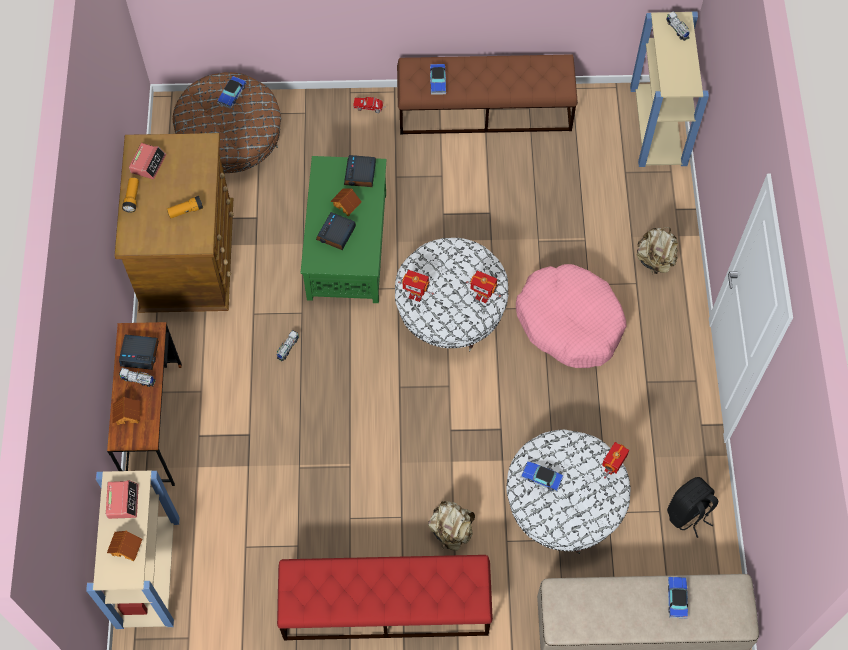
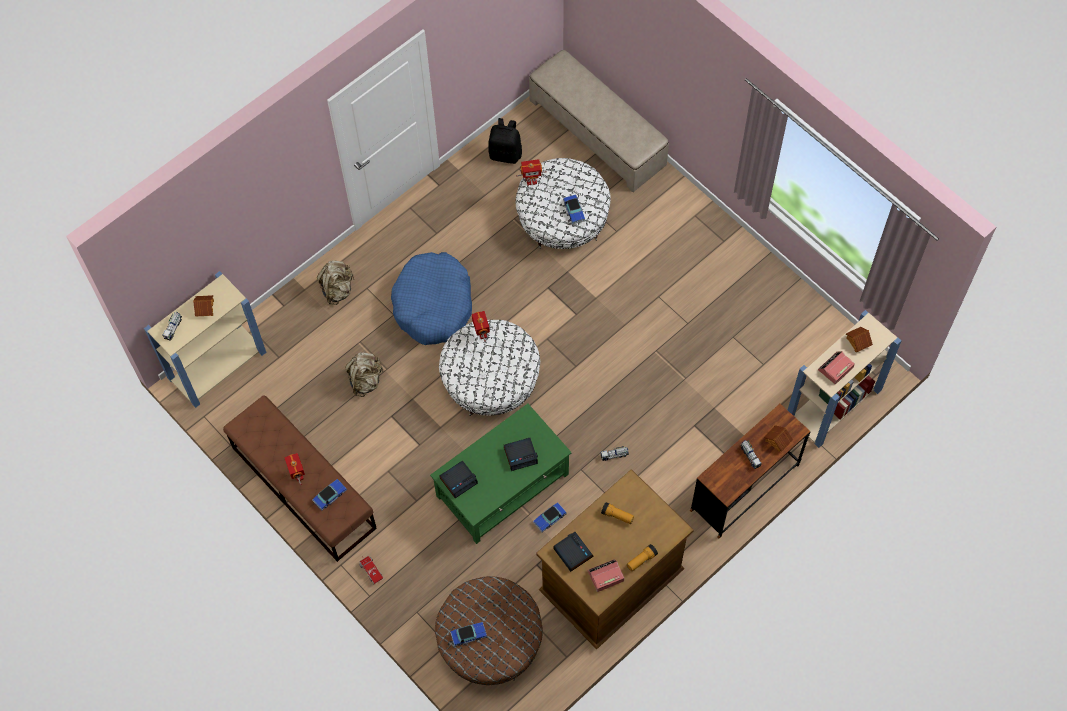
camera: 130 degrees left, 0 degrees up
(140, 353) = (732, 472): alarm clock -> alarm clock (572, 553)
(346, 204) = (491, 468): toy house -> toy house (204, 308)
(385, 607) = (719, 262): red bench -> none
(415, 296) = (518, 374): toy robot -> toy robot (298, 475)
(451, 531) = (640, 264): beige backpack -> beige backpack (366, 380)
(569, 322) = (433, 305): pink dog bed -> blue dog bed
(677, 598) = (579, 97): toy car -> toy car (549, 518)

